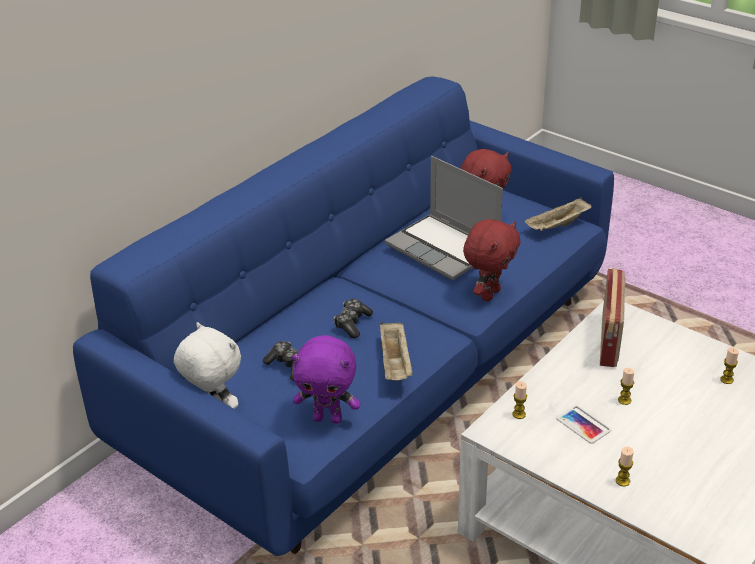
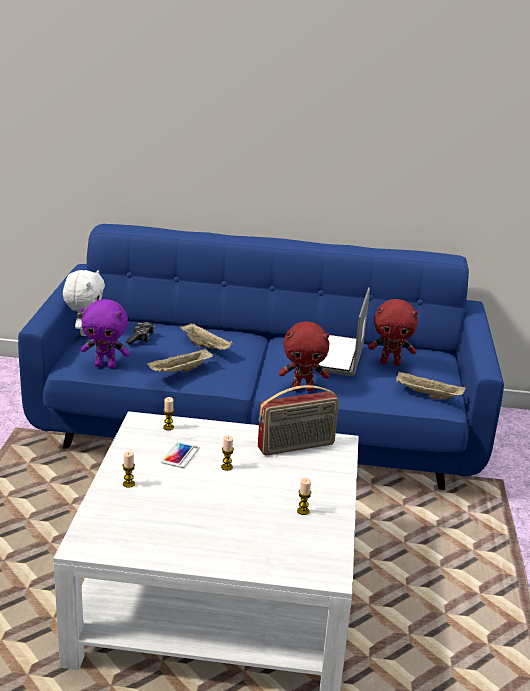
camera: 55 degrees right, 10 degrees down
(328, 418) = (106, 365): purple plush toy -> purple plush toy turned 60 degrees counterclockwise
(352, 323) = (206, 347): game controller -> beige tray

